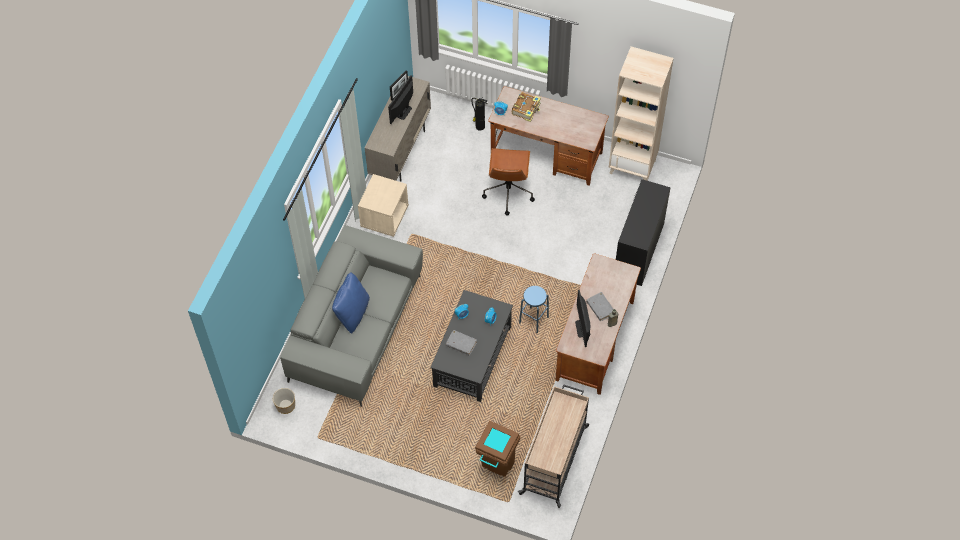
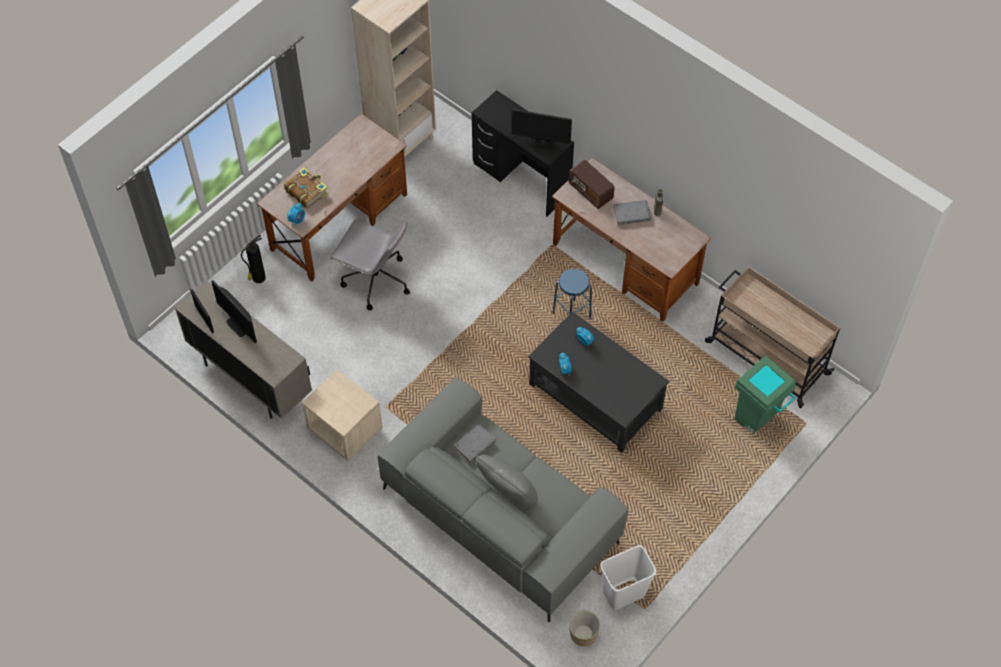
camera: 70 degrees left, 0 degrees up
(324, 421) = (624, 594): none -> white trash can
(352, 313) = (507, 494): blue pillow -> grey pillow
(461, 344) = (606, 383): grey book -> grey book (475, 445)
(497, 468) = (757, 420): brown trash can -> green trash can
(508, 192) = (375, 280): brown office chair -> grey office chair
(582, 328) = (651, 241): monitor -> monitor (541, 140)
(608, 276) = (590, 191): none -> radio

